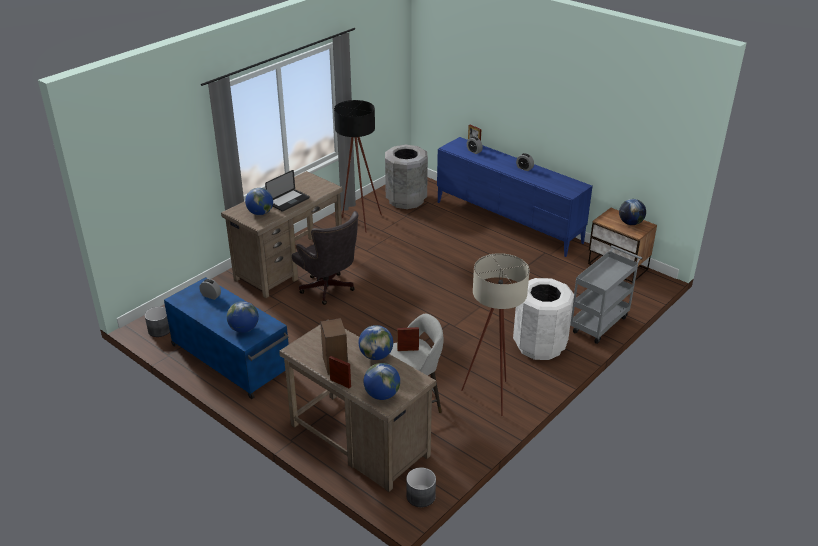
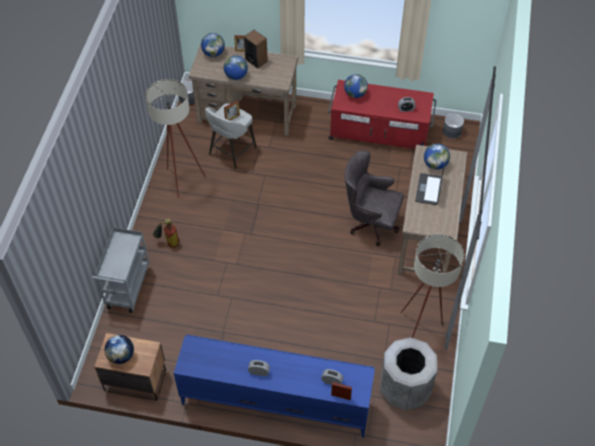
camera: 150 degrees right, 20 degrees up
(230, 358) = (380, 132): blue cabinet -> red cabinet
(358, 221) = (422, 328): black floor lamp -> beige floor lamp
(539, 345) = (168, 243): white trash can -> fire extinguisher

